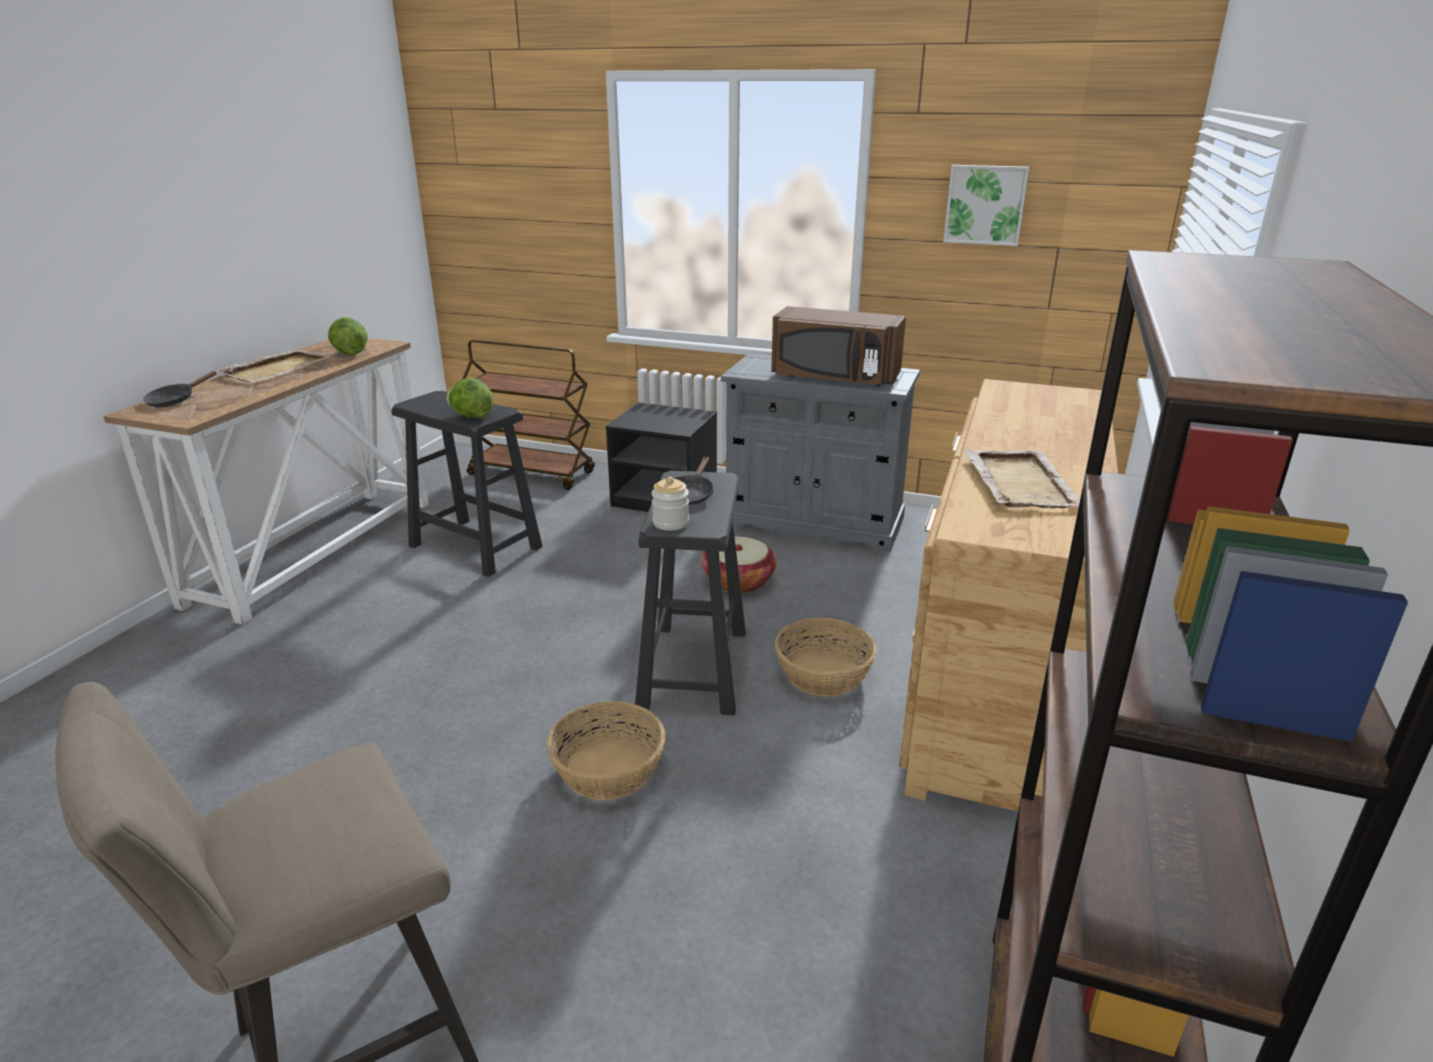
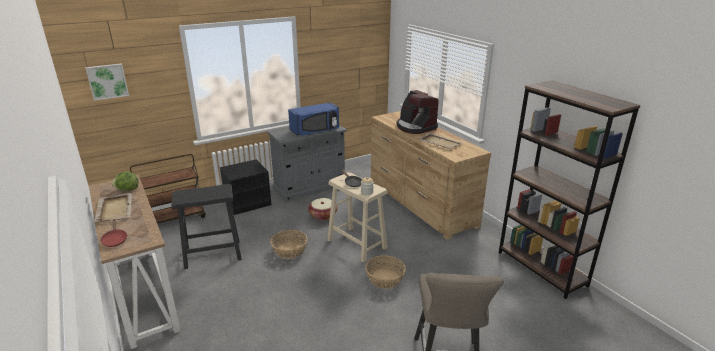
camera: 50 degrees left, 0 degrees up
(175, 400) = (115, 240): black frying pan -> red frying pan
(471, 416) = (219, 193): lettuce -> none
(694, 668) = (356, 244): black stool -> beige stool
(824, 674) = (388, 225): basket -> basket (289, 250)
(834, 378) = (315, 130): brown microwave -> blue microwave
(985, 204) = (337, 58): picture -> picture (107, 81)
(1042, 430) = (415, 127): none -> coffee machine

